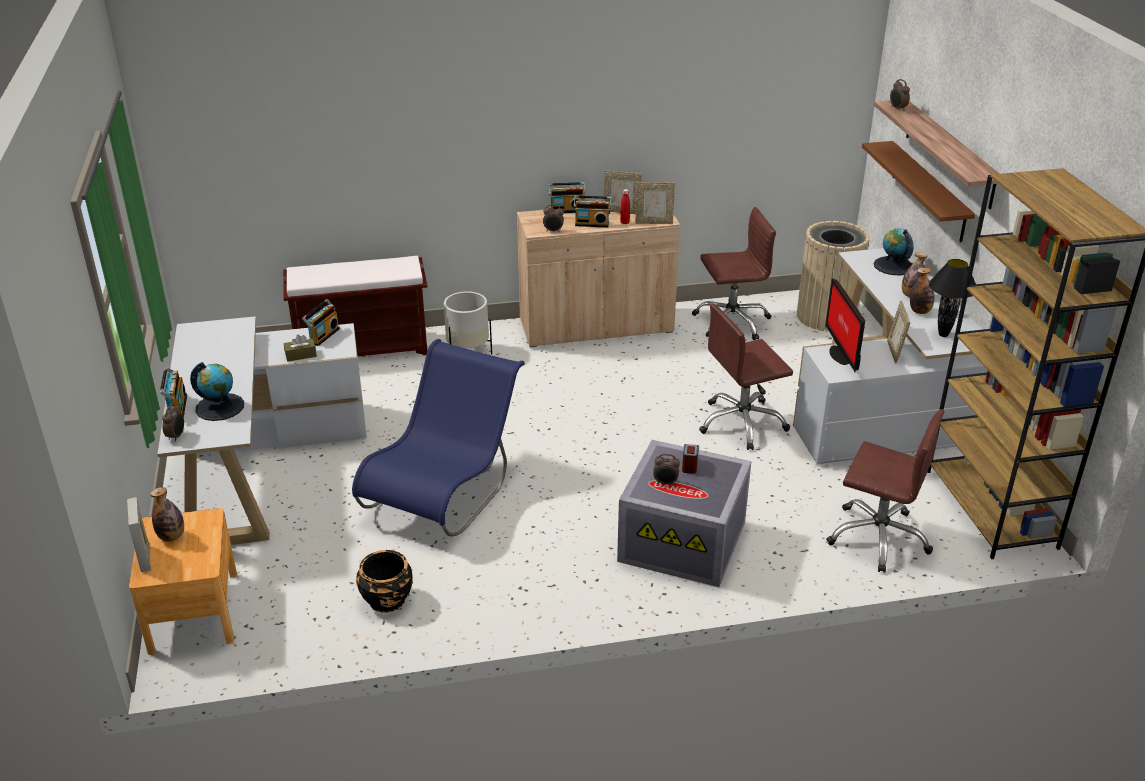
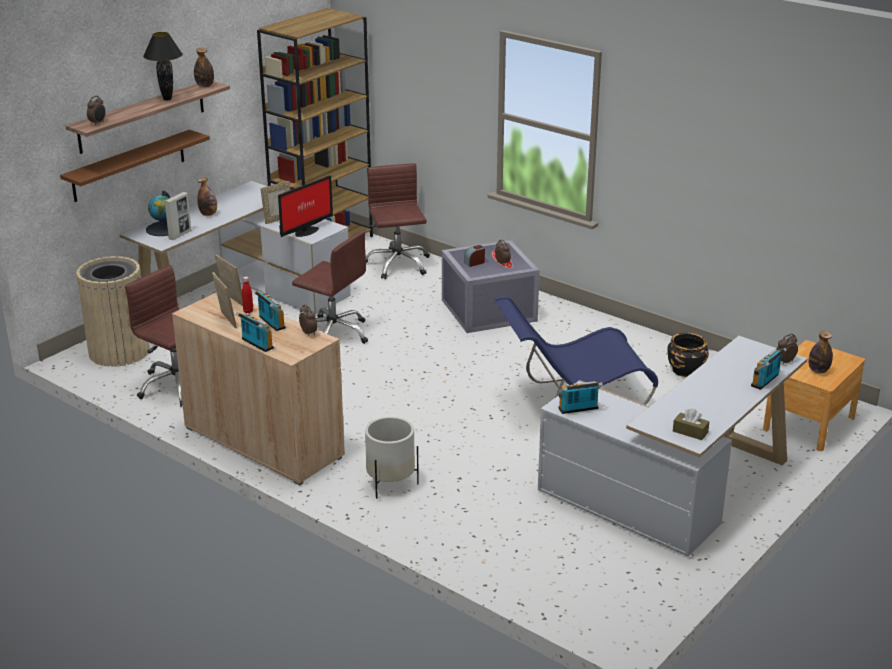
camera: 130 degrees left, 5 degrees down
(145, 558) = (844, 368): picture frame -> picture frame (180, 235)
(220, 407) = (735, 366): globe -> none
(301, 355) = (617, 403): brown tissue box -> brown tissue box (690, 432)
(363, 349) = (463, 543): brown bench -> none
(920, 311) = (230, 207): bottle -> bottle (205, 86)
(943, 335) = (256, 195): black table lamp -> black table lamp (167, 99)

